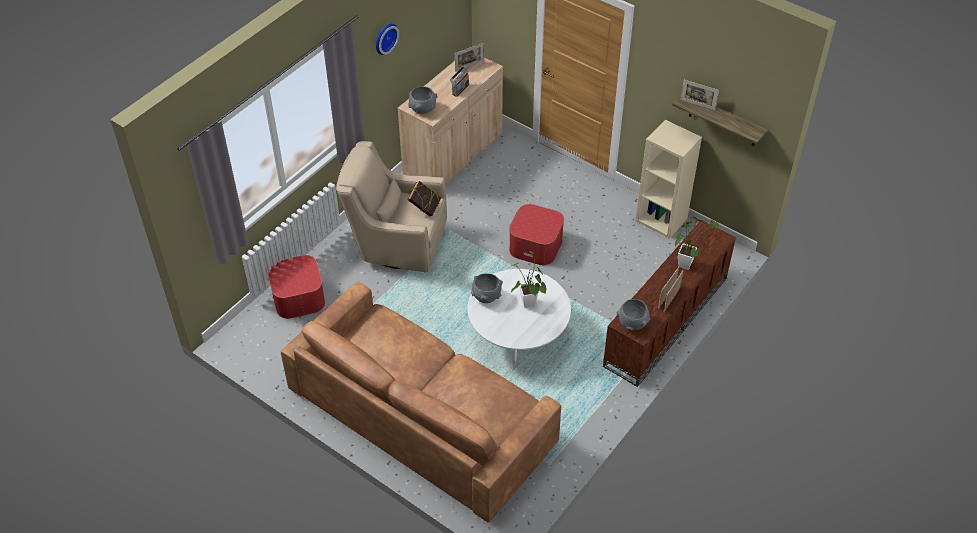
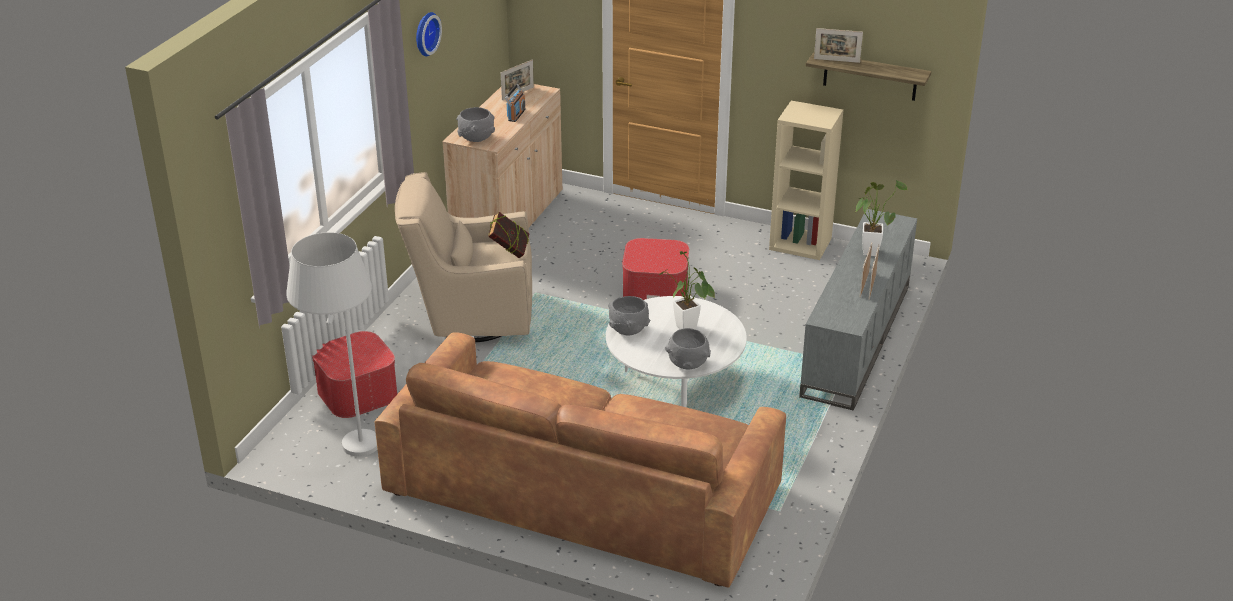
camera: 15 degrees left, 15 degrees down
(277, 353) = (350, 457): none -> white floor lamp
(632, 323) = (835, 317): grey bowl -> grey bowl (687, 364)
(666, 322) = (857, 340): brown tv stand -> grey tv stand

